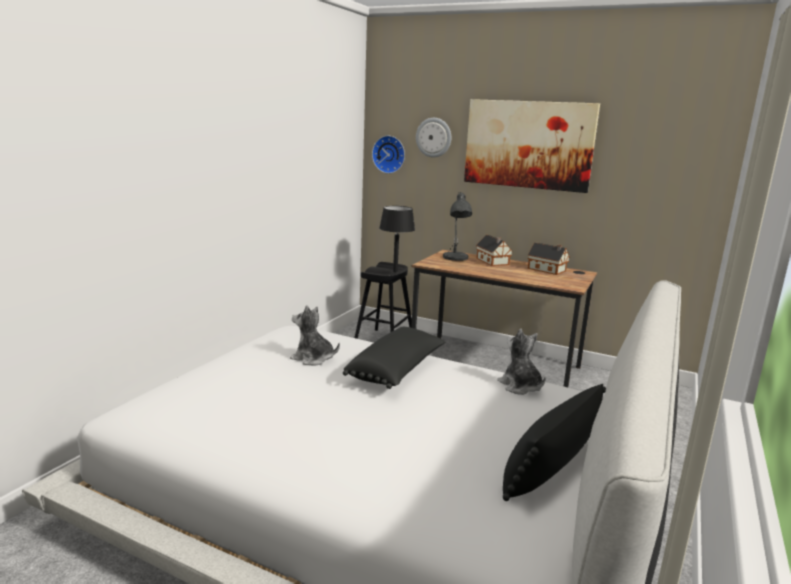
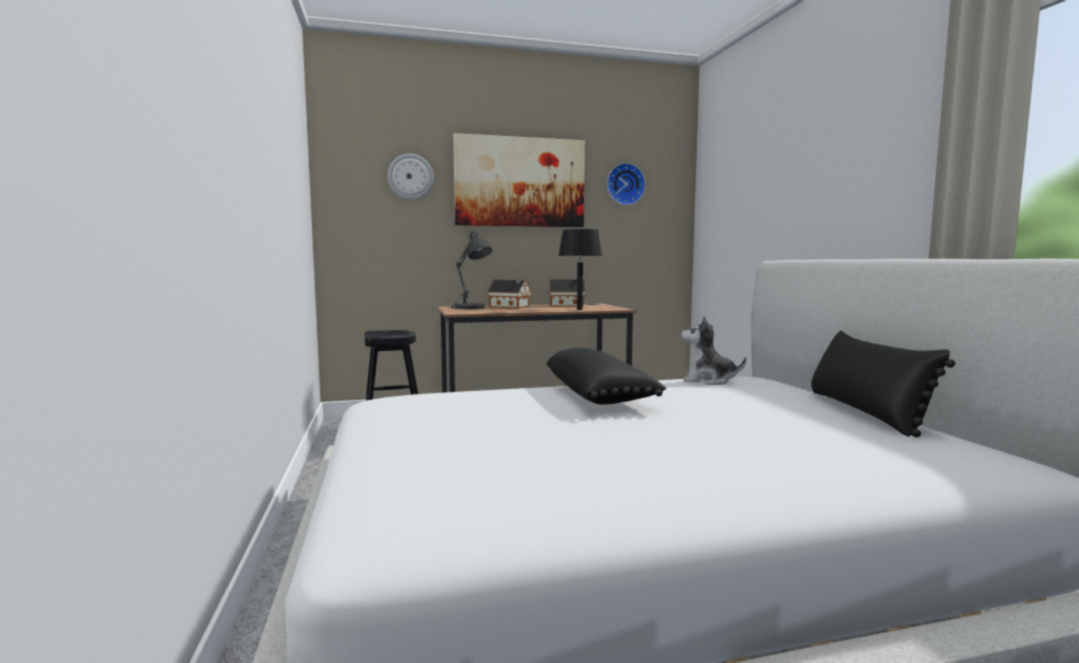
camera: 40 degrees left, 10 degrees down
(313, 358) = (491, 409): plush toy -> none
(389, 154) = (351, 199): wall clock -> wall clock (624, 184)
(395, 271) = (400, 336): black table lamp -> black table lamp (579, 309)

